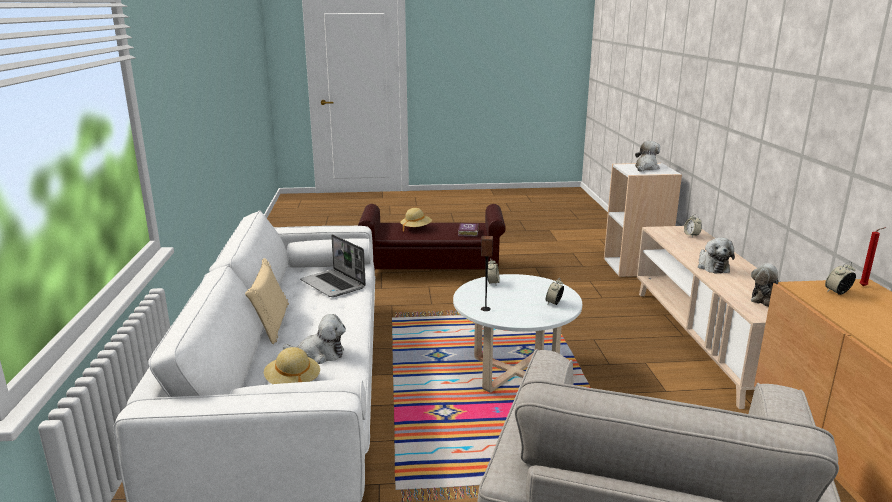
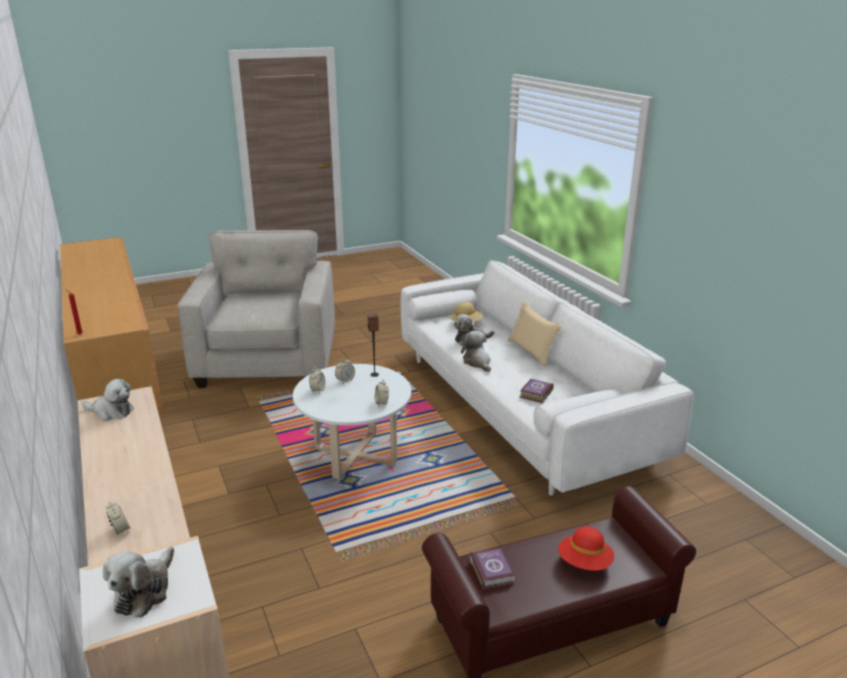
camera: 160 degrees right, 5 degrees up
(334, 284) = (535, 394): laptop -> book
(416, 228) = (585, 563): beige hat -> red hat
(712, 266) = (138, 456): plush toy -> plush toy (477, 362)
(837, 292) = (108, 326): alarm clock -> alarm clock (345, 380)

